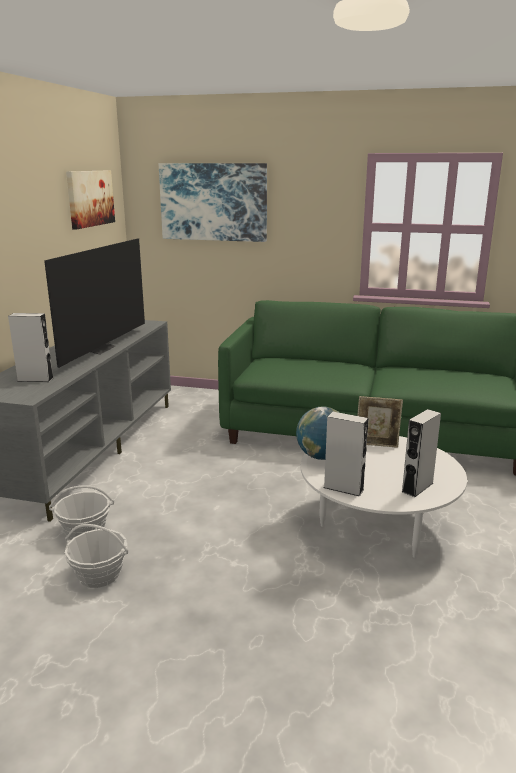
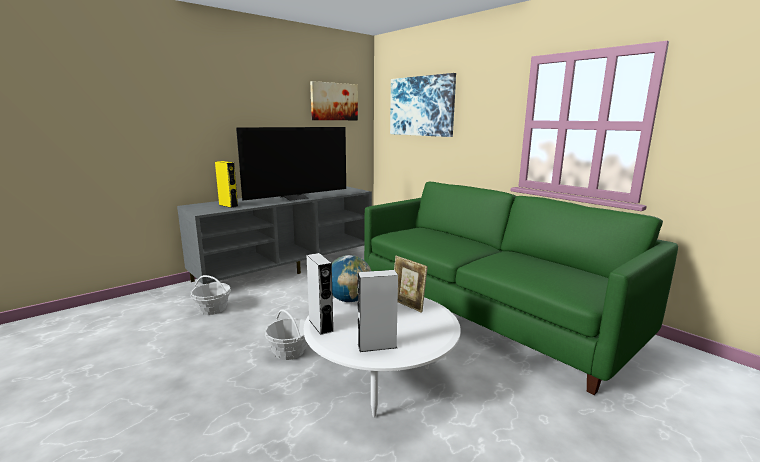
camera: 35 degrees right, 5 degrees down
(35, 379) = (228, 205): grey speaker -> yellow speaker
(99, 575) = (179, 335): basket -> basket (289, 351)

